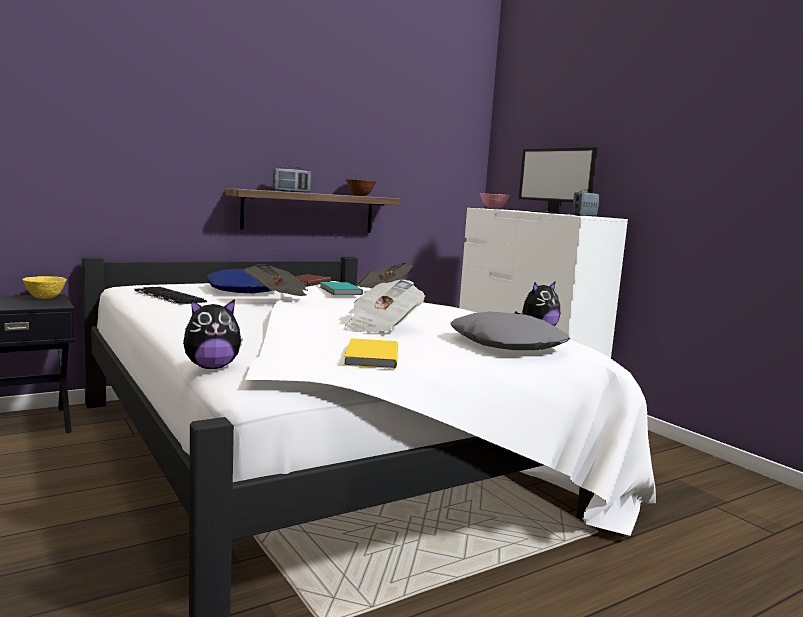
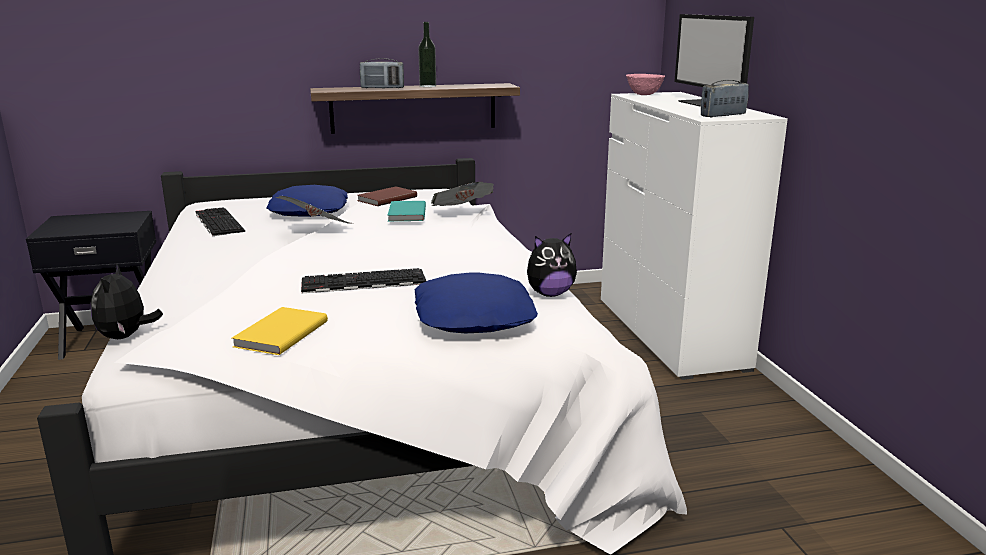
camera: 20 degrees right, 10 degrees up
(45, 298) = (125, 217): yellow bowl -> none
(212, 367) = (126, 336): plush toy -> plush toy turned 90 degrees clockwise
(325, 193) = (427, 86): none -> bottle
(359, 195) = (472, 85): brown bowl -> none
(381, 327) = (362, 282): newspaper -> keyboard
(508, 344) = (475, 317): grey pillow -> blue pillow

